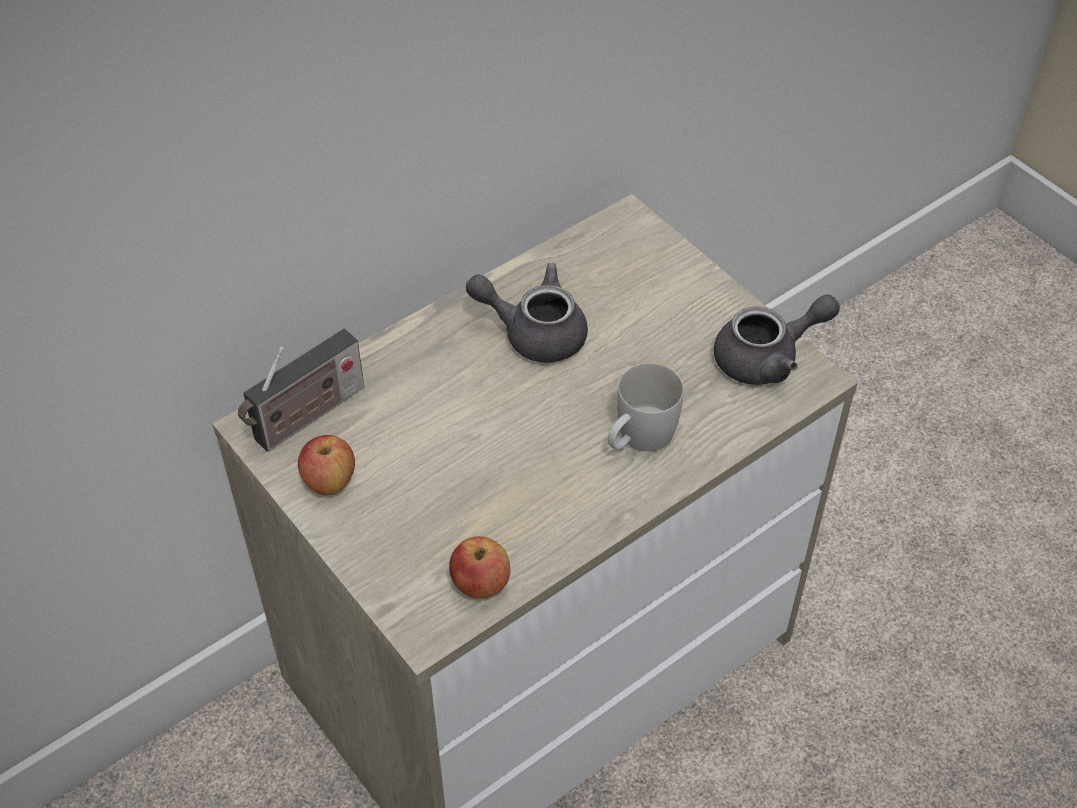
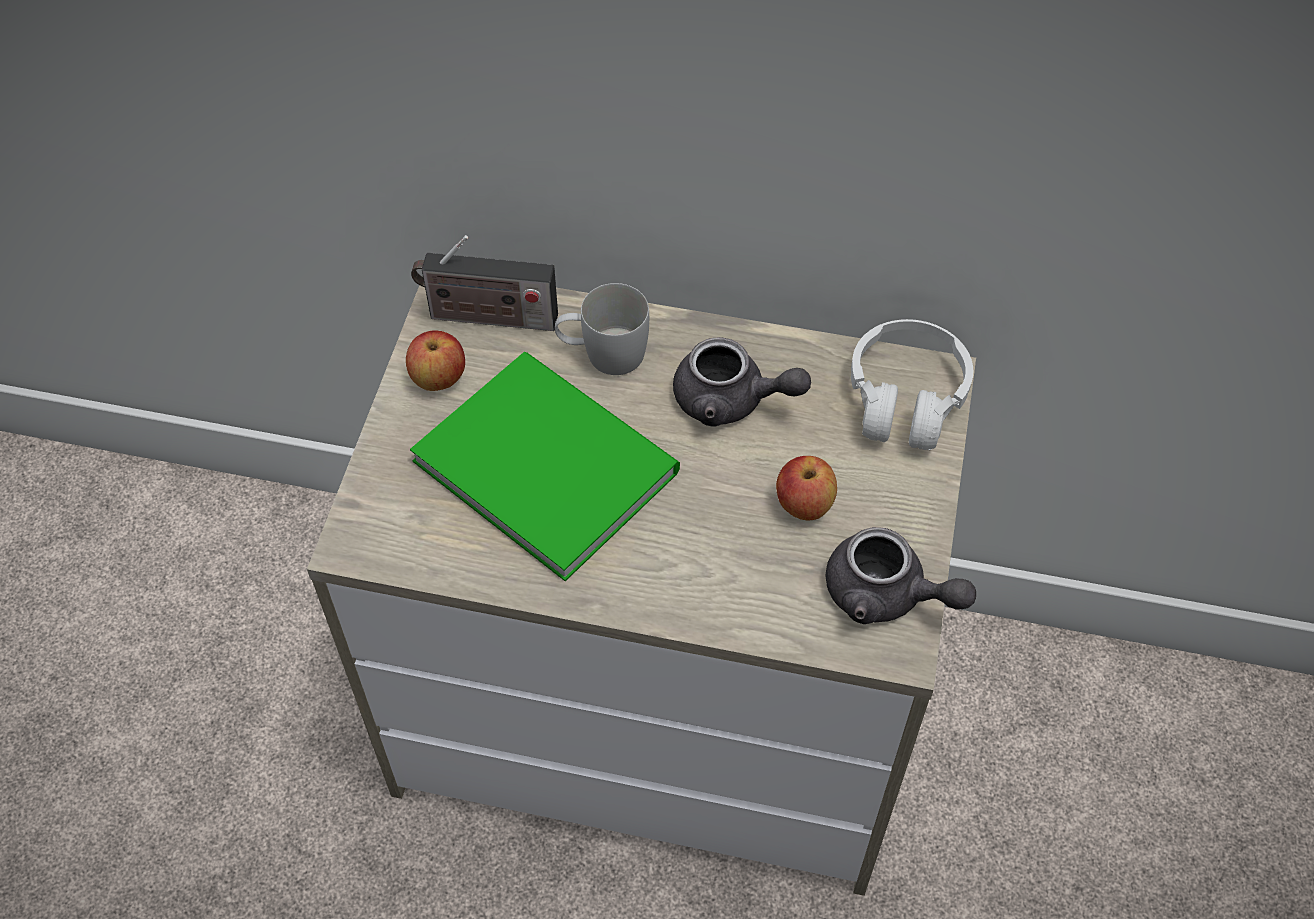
camera: 50 degrees right, 5 degrees up
(472, 465) = (544, 459): none -> green book
(480, 584) = (429, 550): apple -> apple (803, 505)
(534, 332) = (731, 401): grey teapot -> grey teapot turned 135 degrees clockwise
(627, 246) = (905, 398): none -> white headphones
(638, 438) = (689, 557): white mug -> white mug (603, 353)

